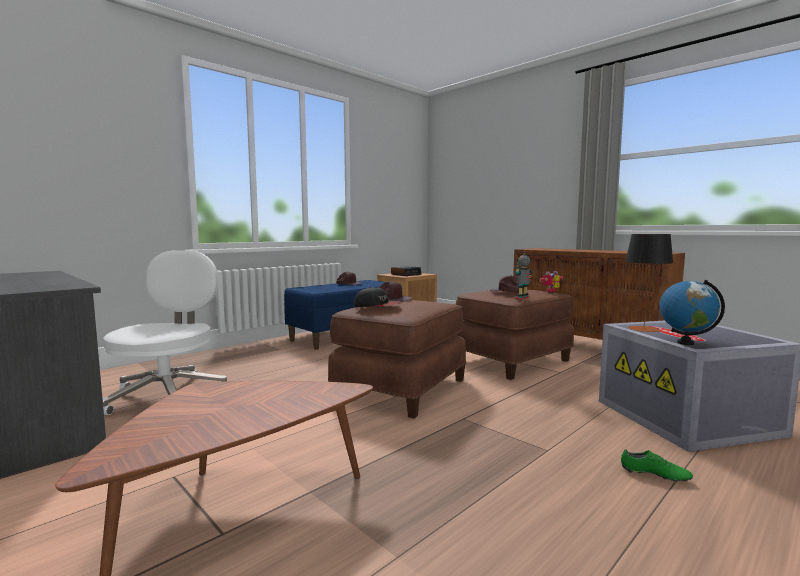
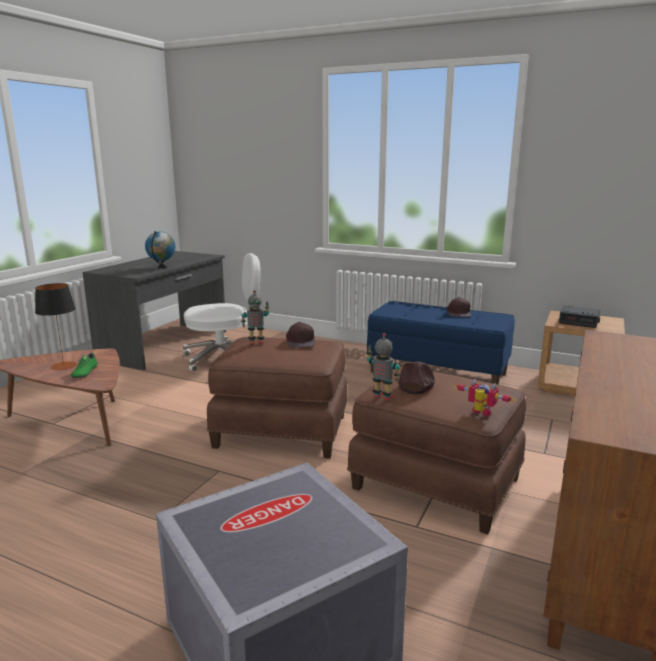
camera: 70 degrees right, 10 degrees up
(377, 306) = (256, 342): cap -> toy robot
(643, 329) = (282, 489): table lamp -> table lamp (63, 366)
(655, 475) = (110, 585): green shoe -> green shoe (85, 373)
(685, 343) = (203, 511): globe -> globe (162, 267)

